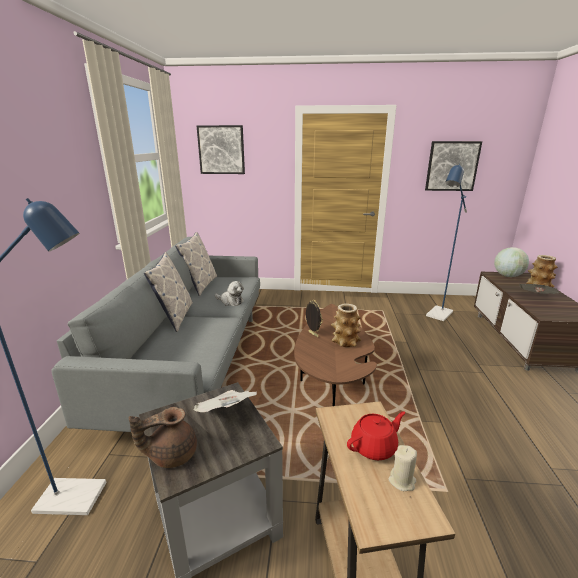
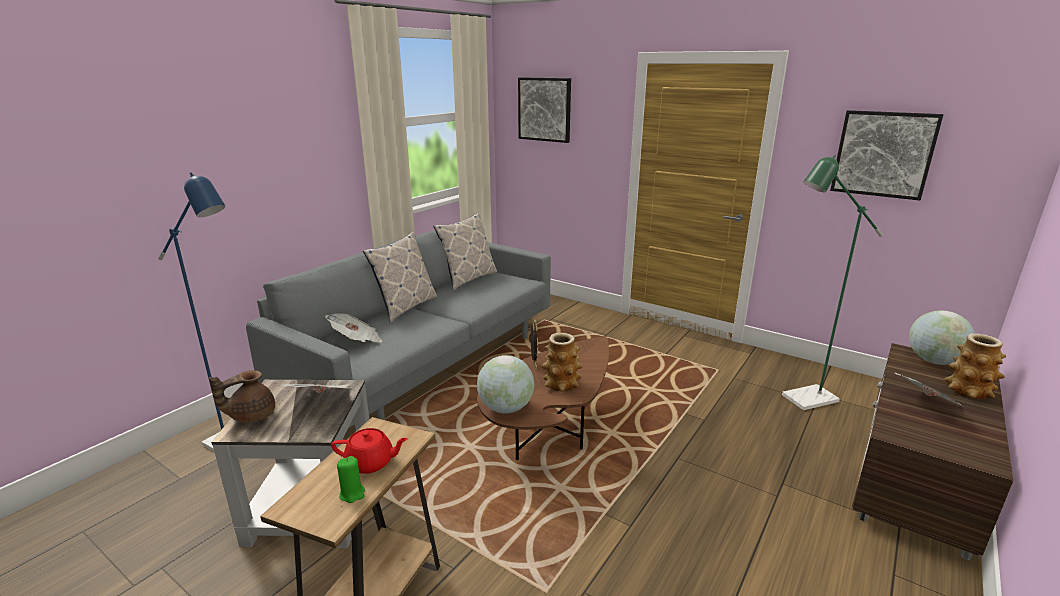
camera: 30 degrees right, 0 degrees up
(166, 354) = (357, 340): none -> newspaper
(171, 454) = (251, 415): brown teapot -> brown teapot turned 45 degrees counterclockwise
(230, 301) = (476, 304): plush toy -> none
(331, 370) = (505, 408): none -> globe
(402, 481) = (352, 494): beige candle -> green candle
(437, 316) = (802, 400): blue floor lamp -> green floor lamp

